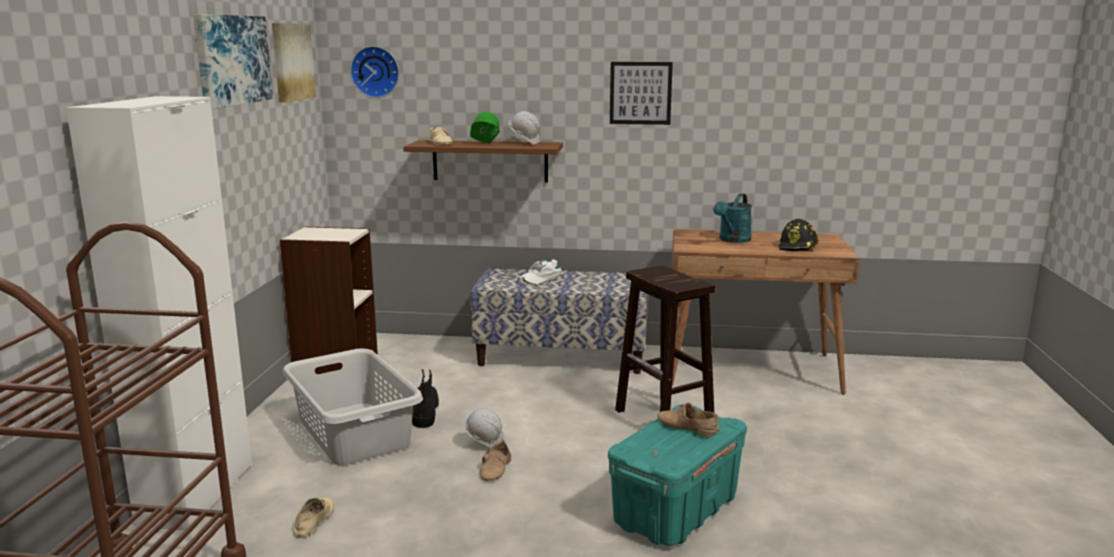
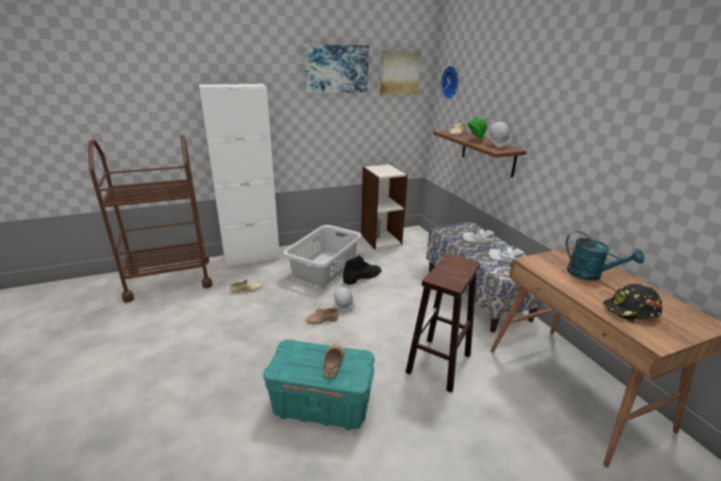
camera: 60 degrees right, 10 degrees up
(599, 280) = (506, 257): none -> white cap
(640, 93) = (586, 122): picture -> none
(732, 240) = (590, 275): turquoise watering can -> turquoise watering can turned 135 degrees counterclockwise

